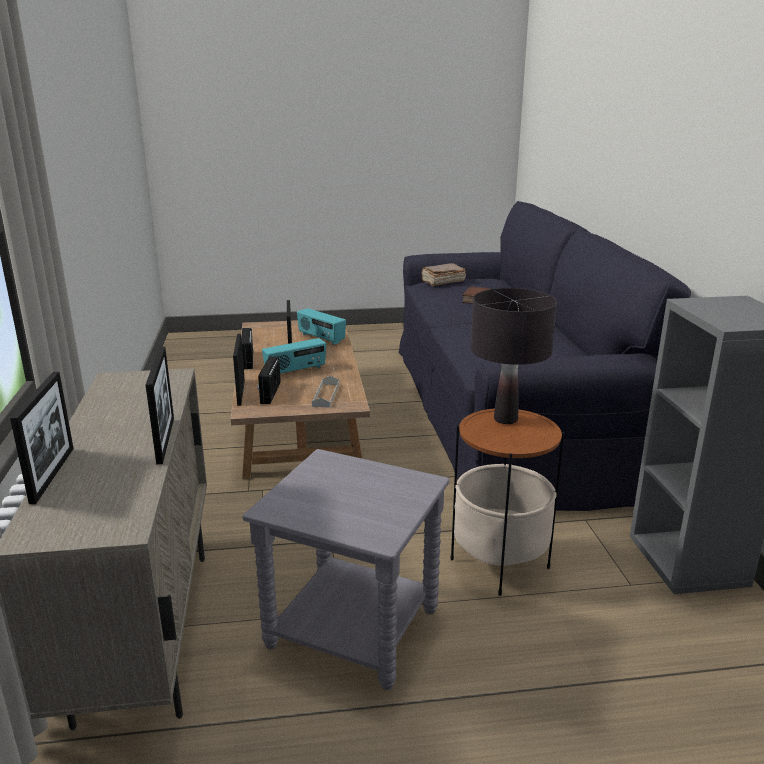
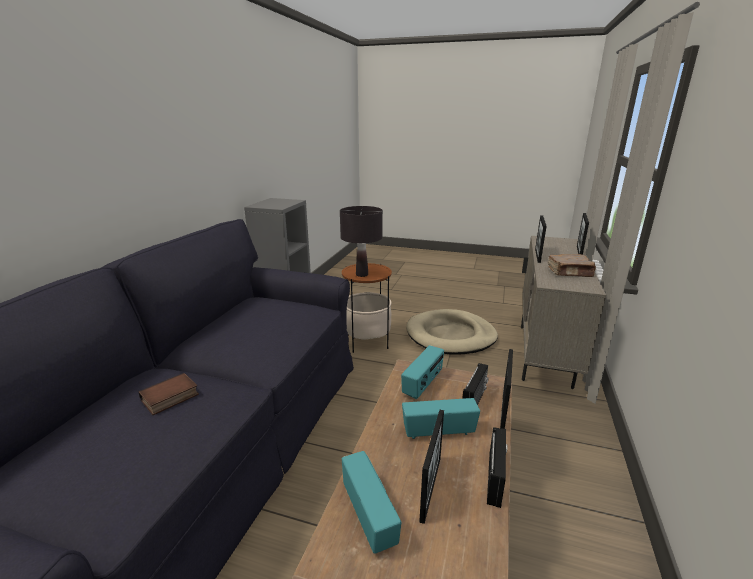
camera: 155 degrees left, 0 degrees up
(326, 395) = (423, 384): grey tray -> radio
(351, 630) = (451, 335): grey side table -> beige dog bed
(442, 282) = (107, 480): brown book -> brown book (570, 273)

